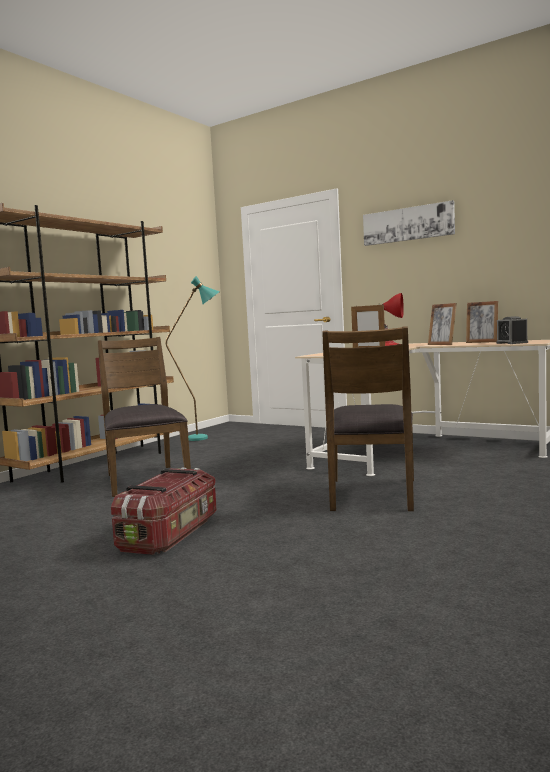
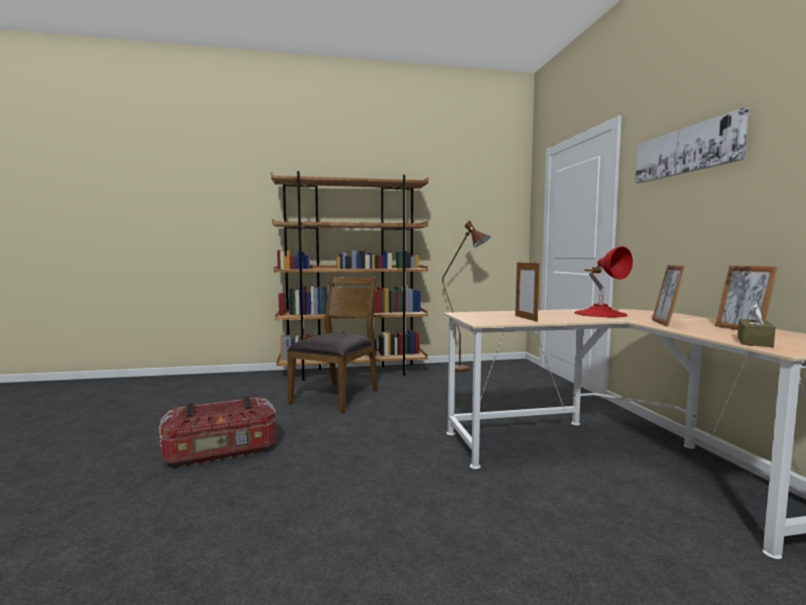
camera: 45 degrees right, 0 degrees up
(205, 438) = (466, 370): turquoise floor lamp -> brown floor lamp
(372, 494) = (412, 491): brown chair -> none
(512, 343) = (754, 342): alarm clock -> brown tissue box

